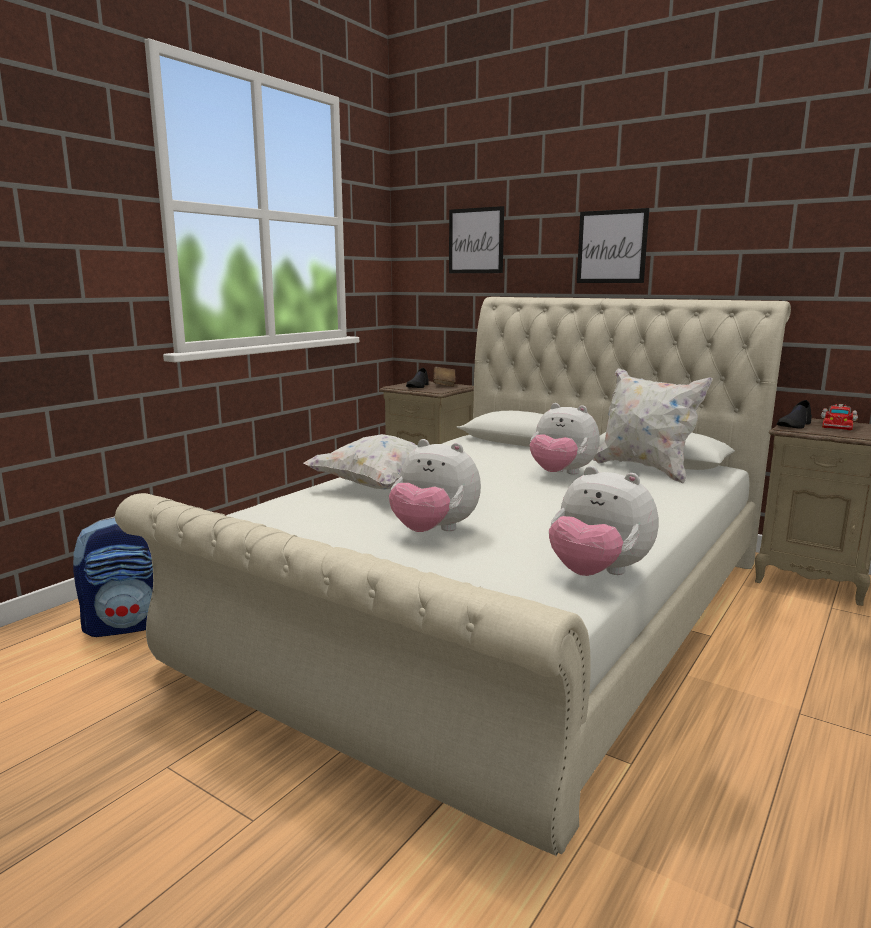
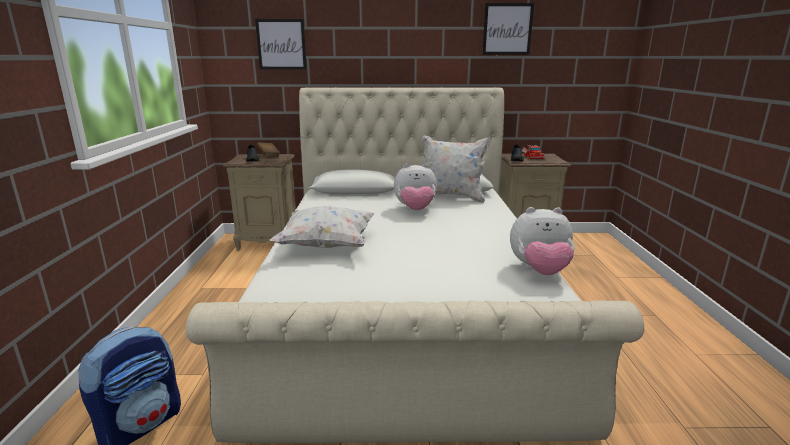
camera: 35 degrees left, 5 degrees up
(433, 531) = (415, 270): plush toy -> none
(612, 247) = (389, 52): picture -> picture (507, 29)

